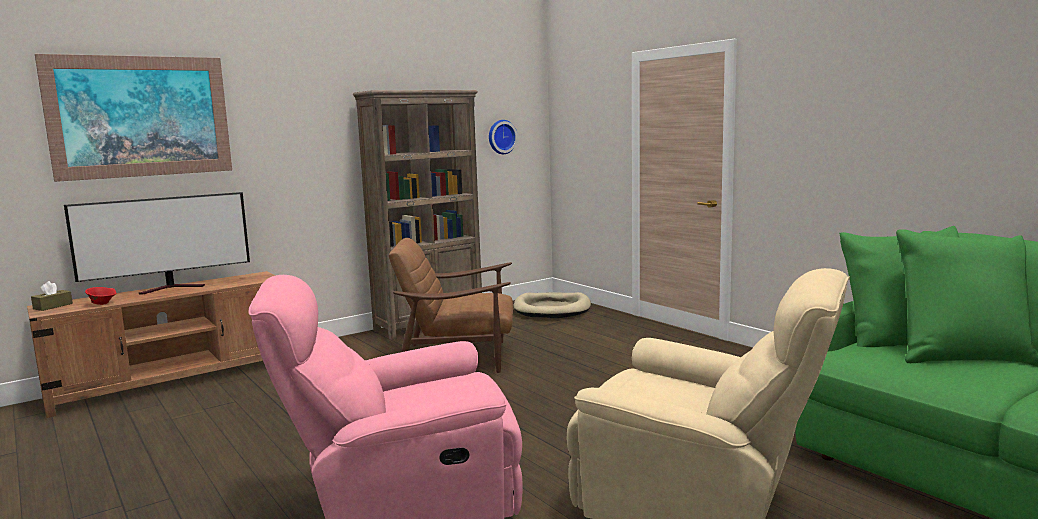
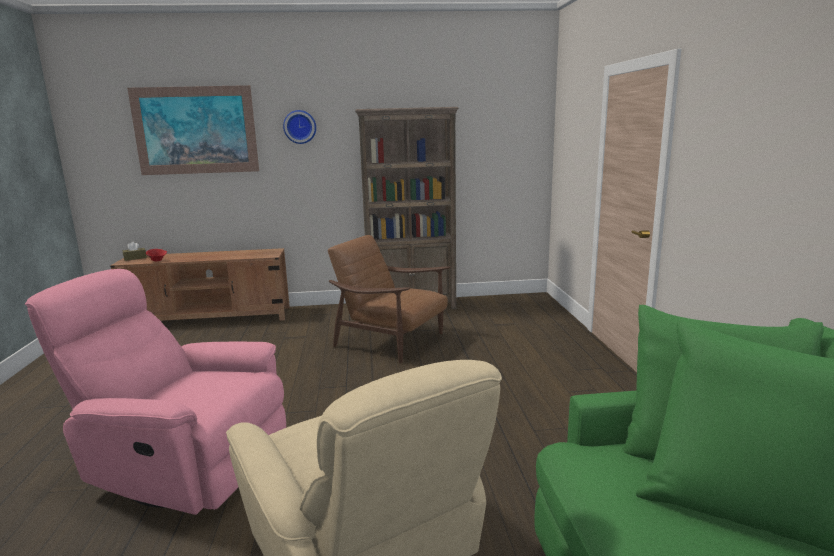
camera: 30 degrees right, 5 degrees up
(173, 288) = (211, 254): television -> none
(501, 137) = (499, 148): wall clock -> wall clock (300, 127)
(552, 309) = (523, 309): beige dog bed -> none

